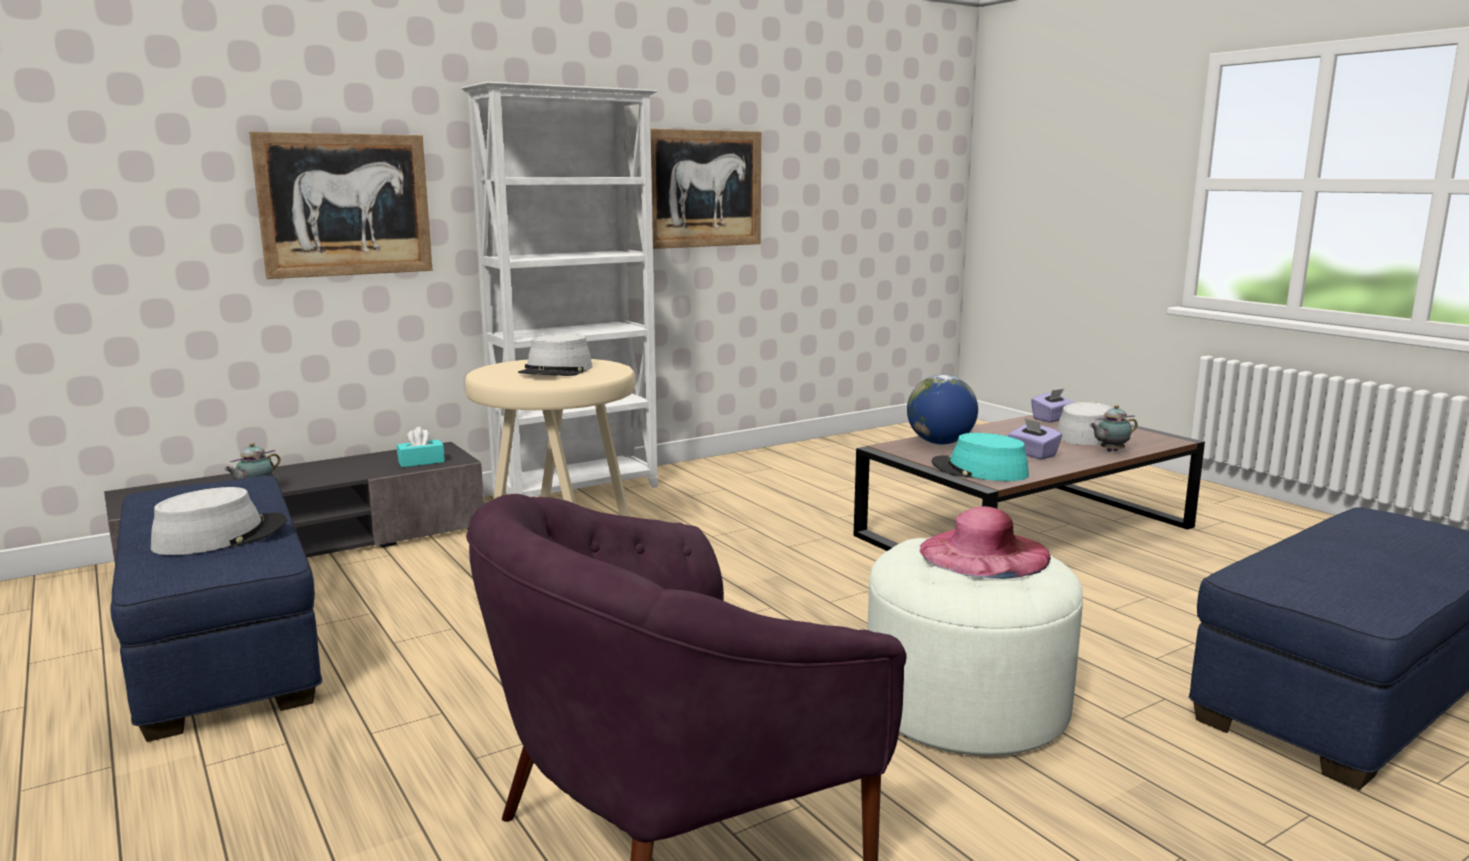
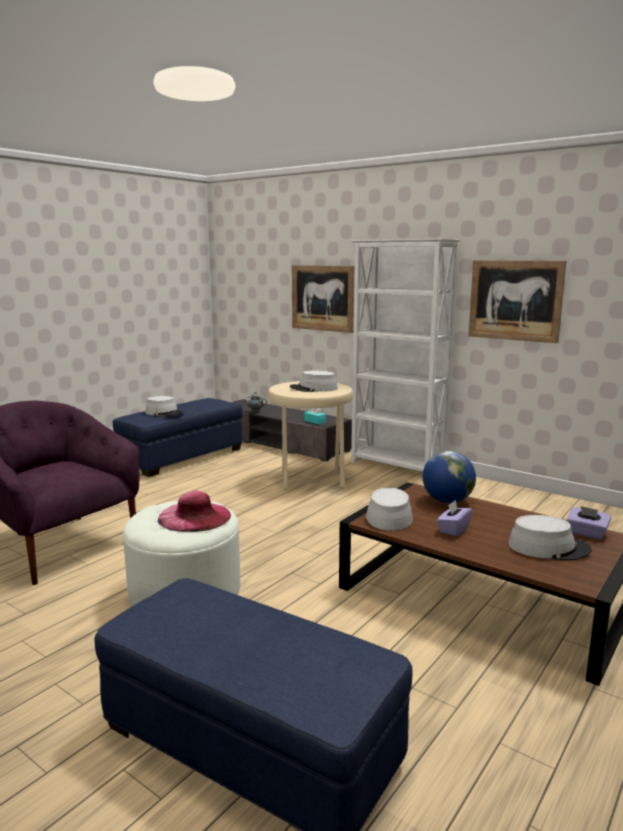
camera: 70 degrees right, 0 degrees up
(979, 470) = (388, 516): turquoise hat -> grey hat
(1110, 451) = (502, 557): teapot -> none

